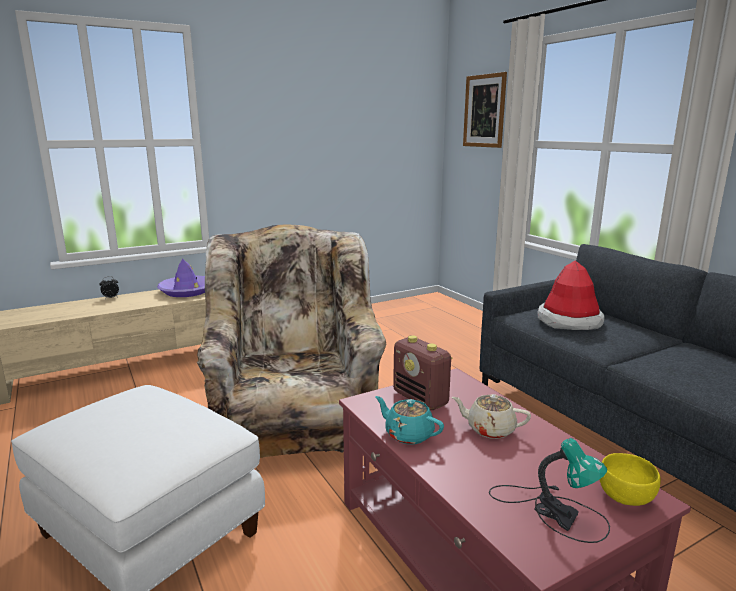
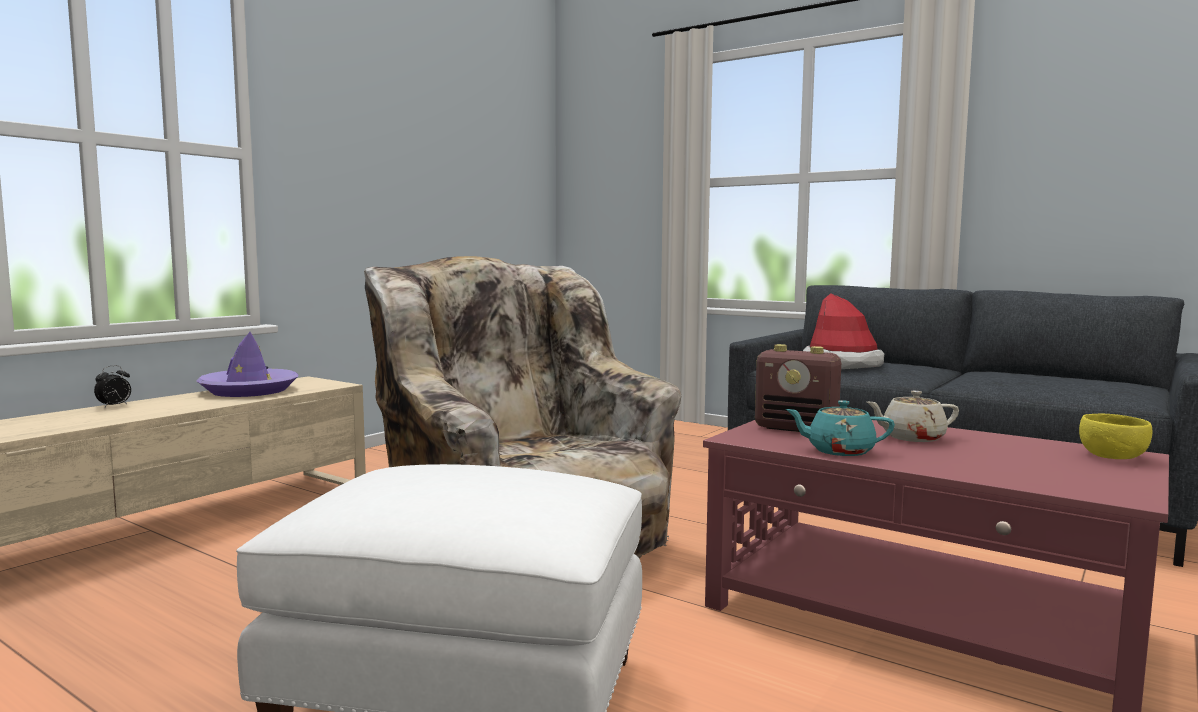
camera: 25 degrees left, 10 degrees down
(484, 111) = (622, 147): picture -> none
(552, 510) = (1075, 472): table lamp -> none

